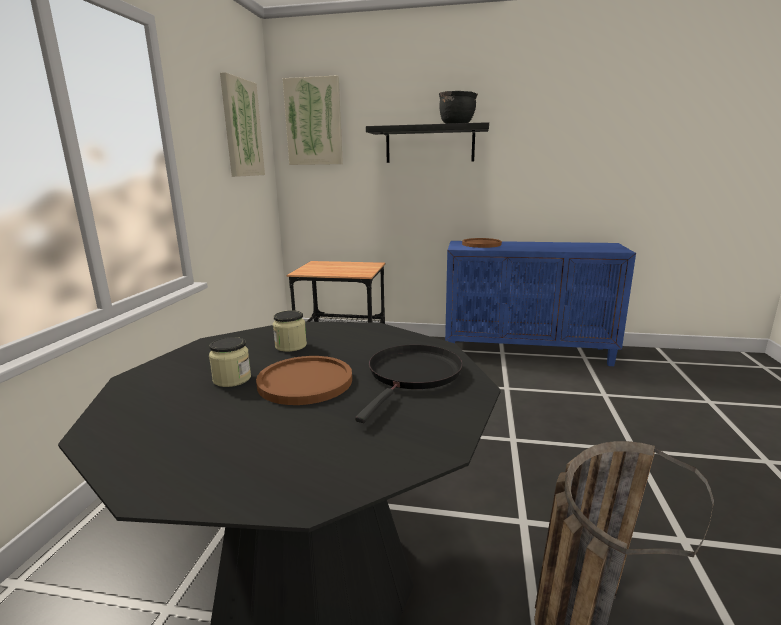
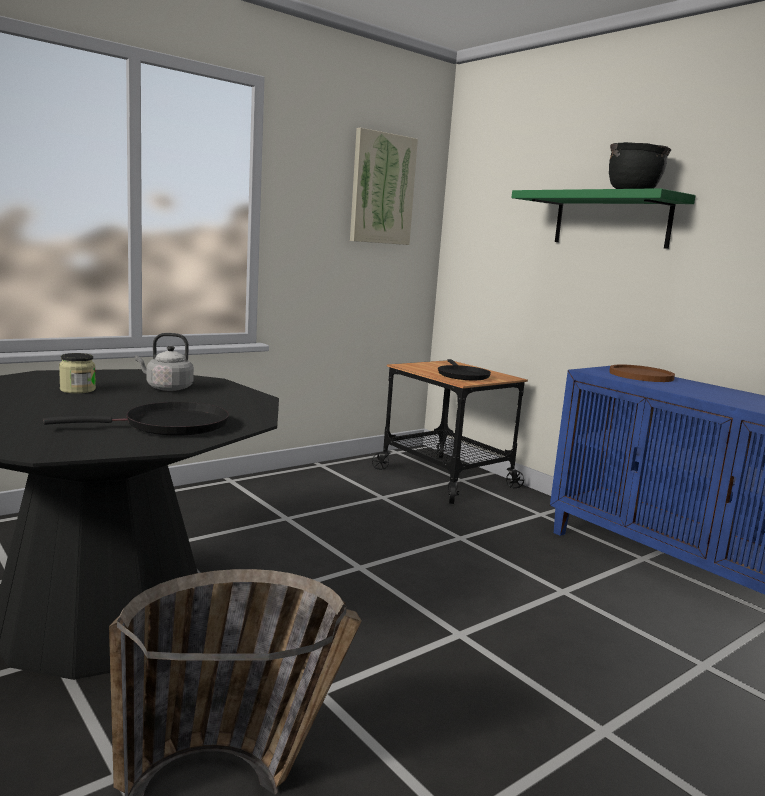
camera: 40 degrees right, 5 degrees down
(290, 346) = (167, 388): jar -> grey kettle
(305, 382) = (104, 404): brown plate -> none
(314, 122) = (485, 185): picture -> none
(350, 270) = (462, 375): none -> black frying pan
(430, 144) = (611, 220): black shelf -> green shelf

